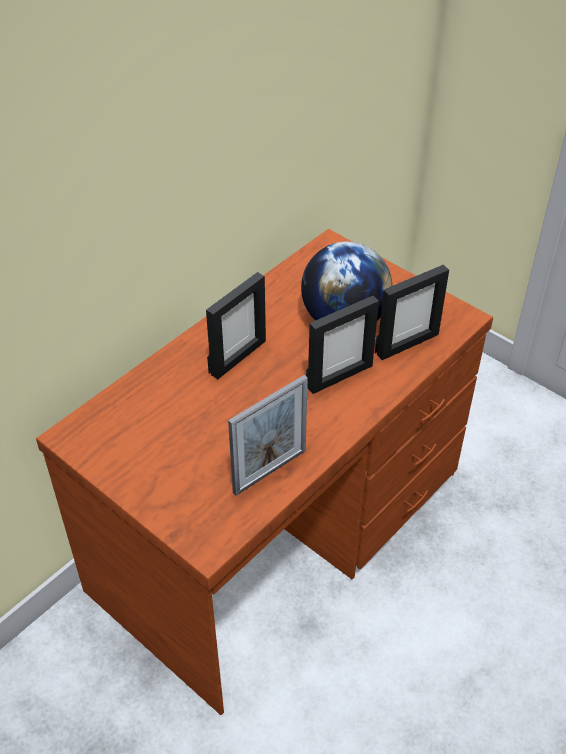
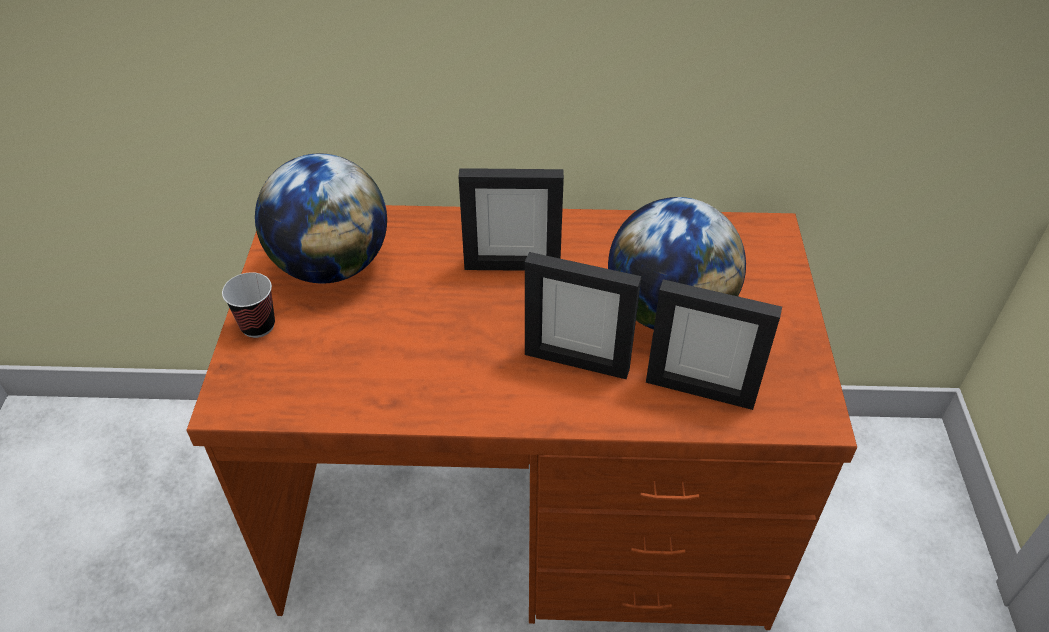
camera: 50 degrees right, 0 degrees up
(141, 437) = (331, 265): none -> globe
(155, 500) = (258, 326): none -> cup
(270, 471) = (375, 388): picture frame -> none

